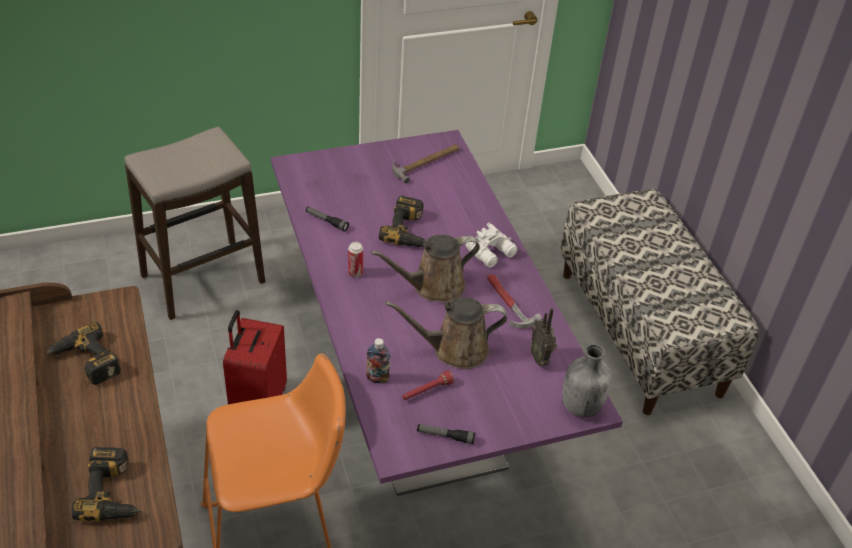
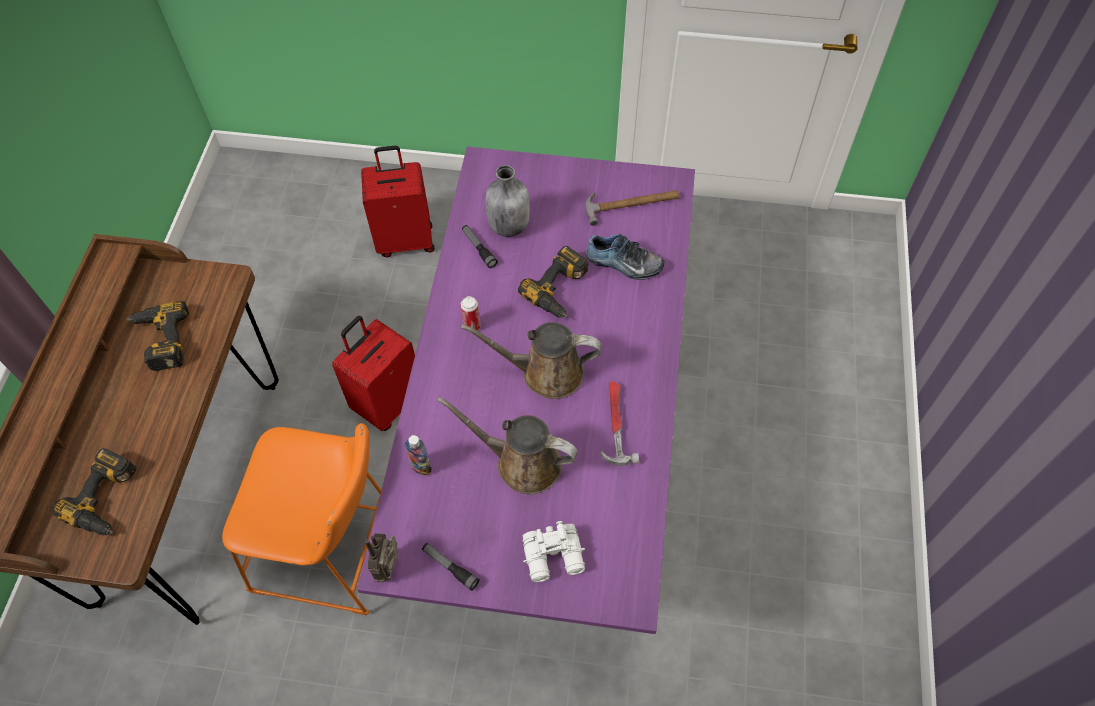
camera: 30 degrees right, 15 degrees up
(202, 279) = (405, 240): stool -> red suitcase
(426, 391) = (462, 503): red flashlight -> none
(445, 201) = (623, 264): none -> shoe
(492, 253) = (637, 351): white binoculars -> white binoculars (555, 557)
(540, 358) = (610, 511): radio -> radio (390, 567)
(580, 405) = (618, 590): grey bottle -> grey bottle (508, 225)
(640, 332) = (838, 467): bench -> none

